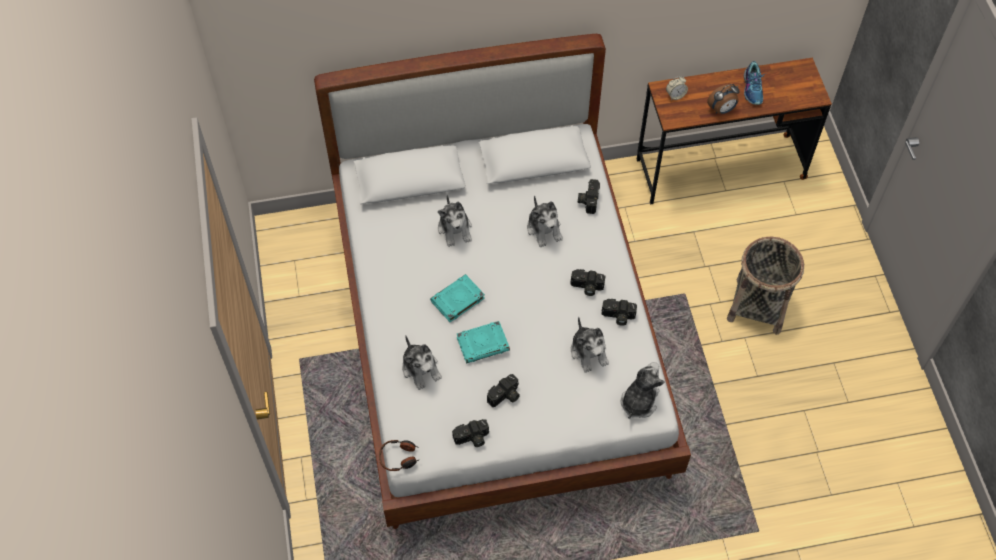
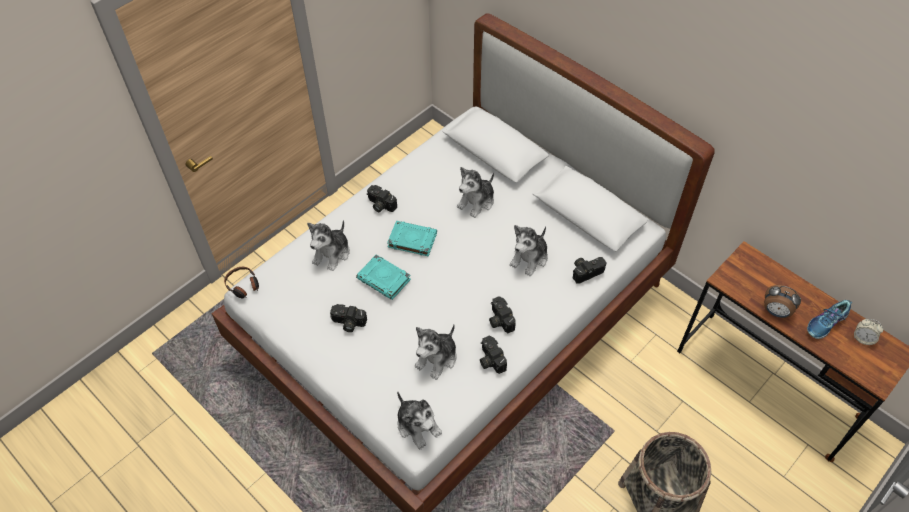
camera: 55 degrees right, 5 degrees down
(472, 439) = (292, 323): camera -> camera (380, 205)
(639, 401) = (418, 425): plush toy -> plush toy turned 60 degrees clockwise
(675, 95) = (752, 268): alarm clock -> alarm clock (862, 338)

